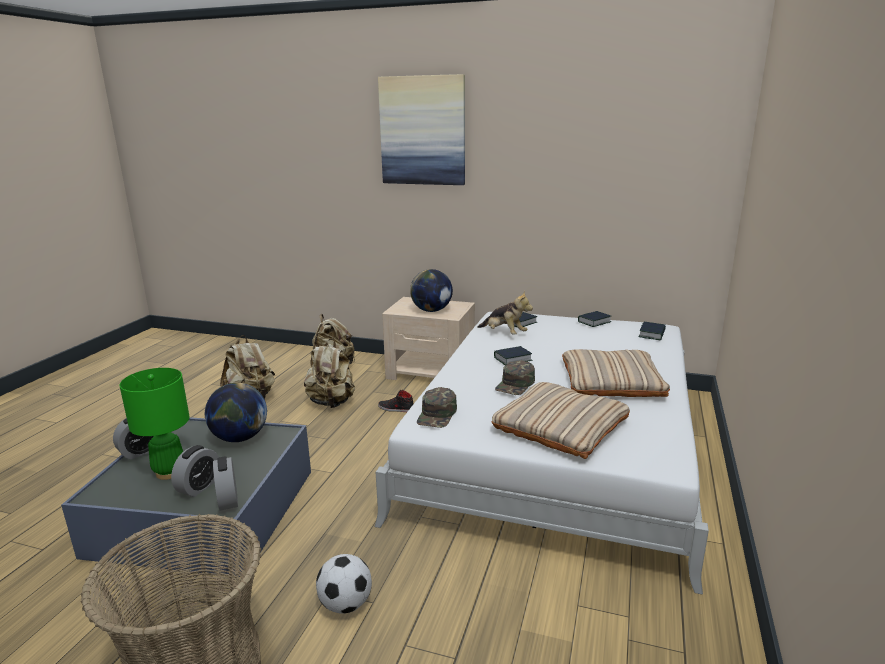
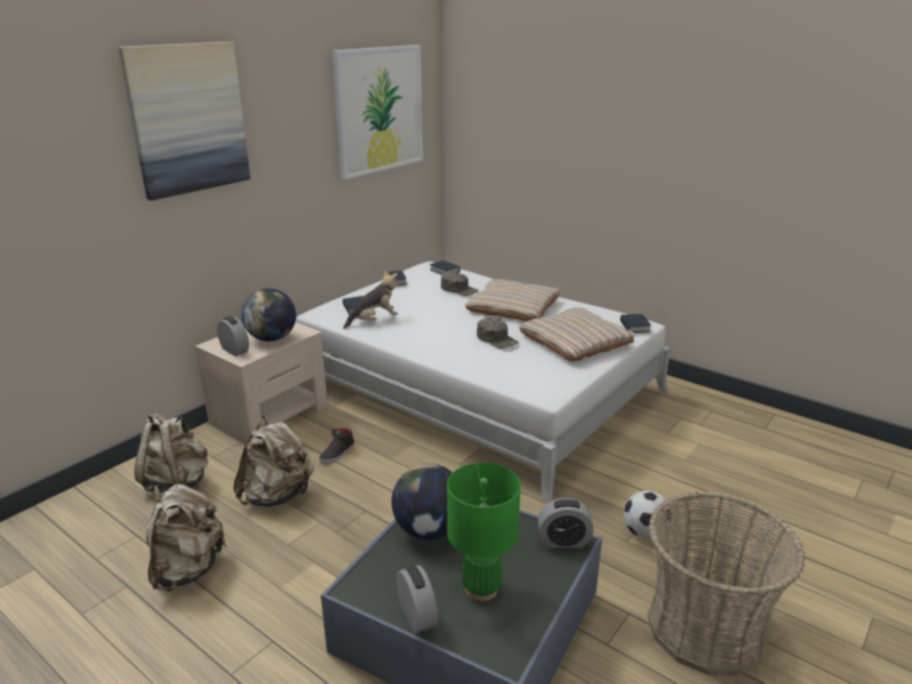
camera: 70 degrees left, 5 degrees up
(199, 487) = (526, 564): alarm clock -> alarm clock (234, 350)
(437, 414) = (529, 382): green cap -> green cap (459, 289)
(512, 359) = (444, 329): book -> book (634, 327)
(632, 148) = (379, 110): none -> picture

